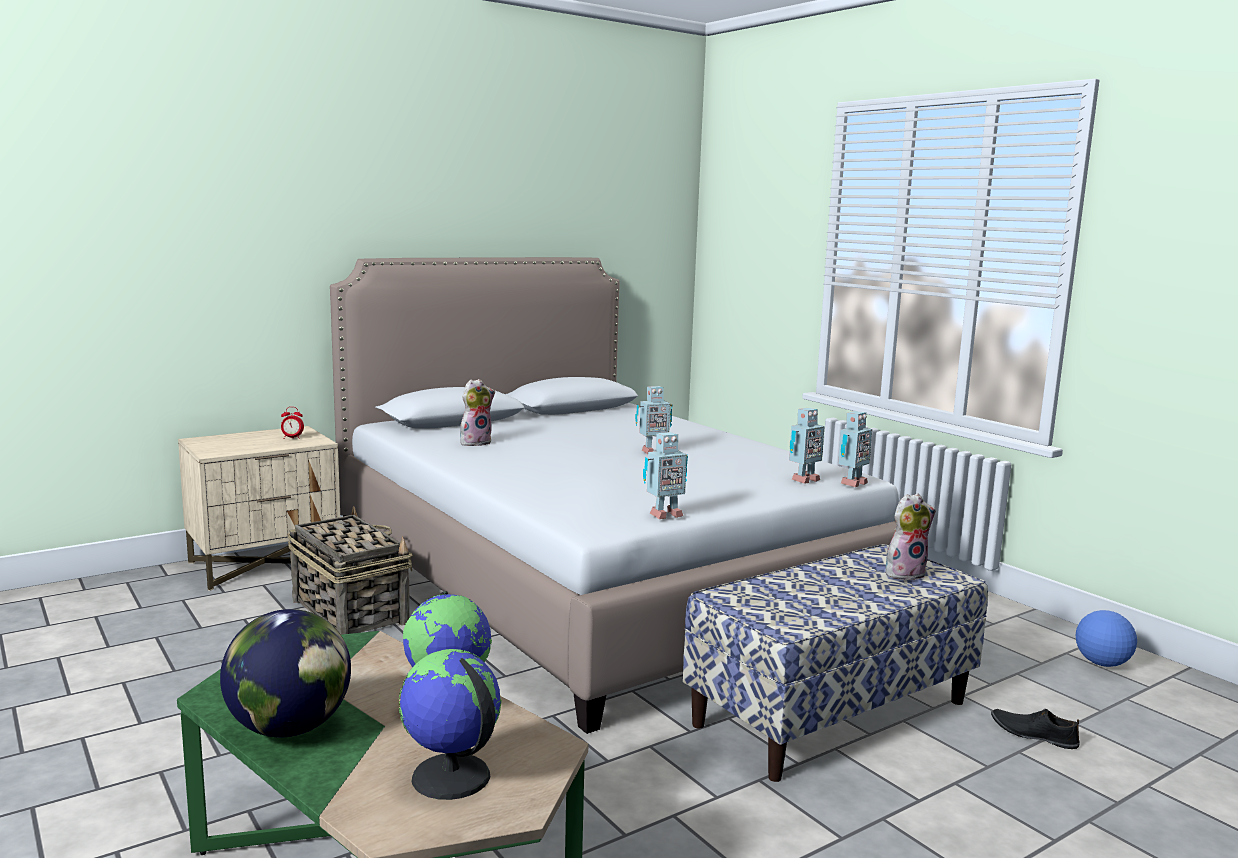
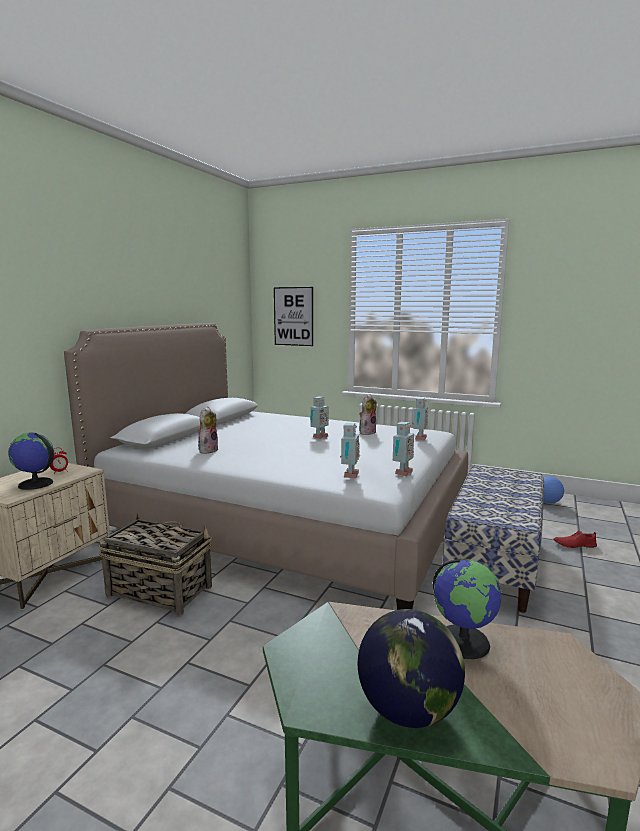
camera: 30 degrees left, 0 degrees up
(450, 777) = (558, 696): globe -> globe (35, 484)
(749, 253) = (293, 316): none -> picture
(851, 483) = (440, 436): toy robot -> toy robot (349, 475)
(905, 573) = (508, 478): plush toy -> plush toy (367, 432)
(1033, 734) = (574, 545): black shoe -> red shoe

